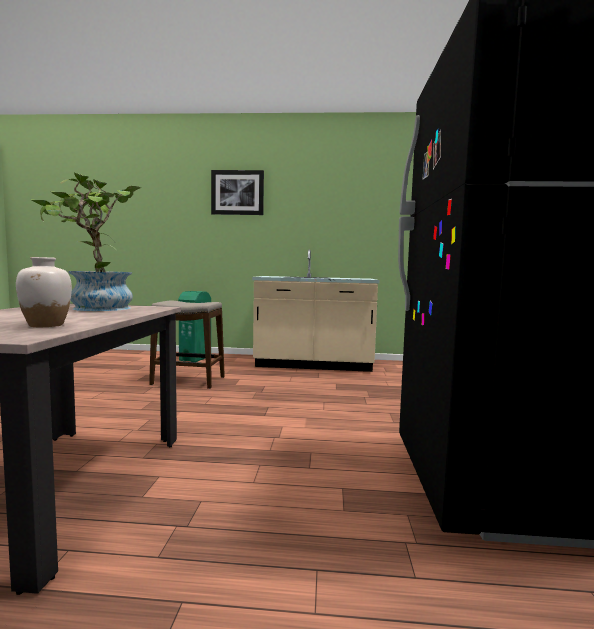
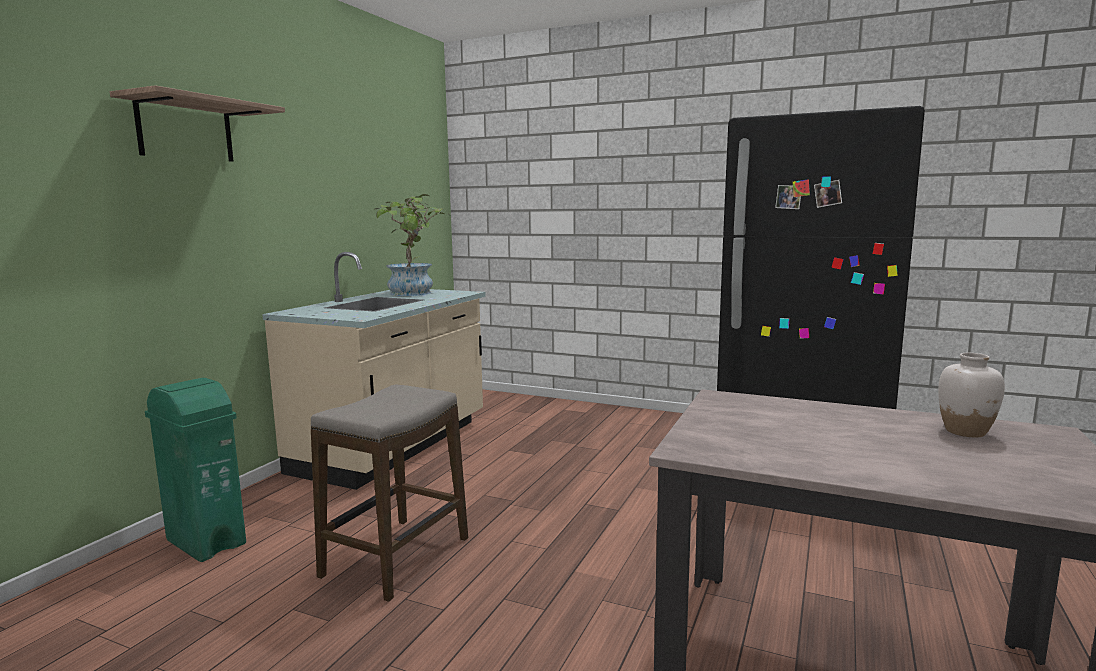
camera: 70 degrees left, 5 degrees up
(94, 309) = (763, 424): potted plant -> potted plant (414, 293)
(237, 192) = (185, 130): picture -> shelf

